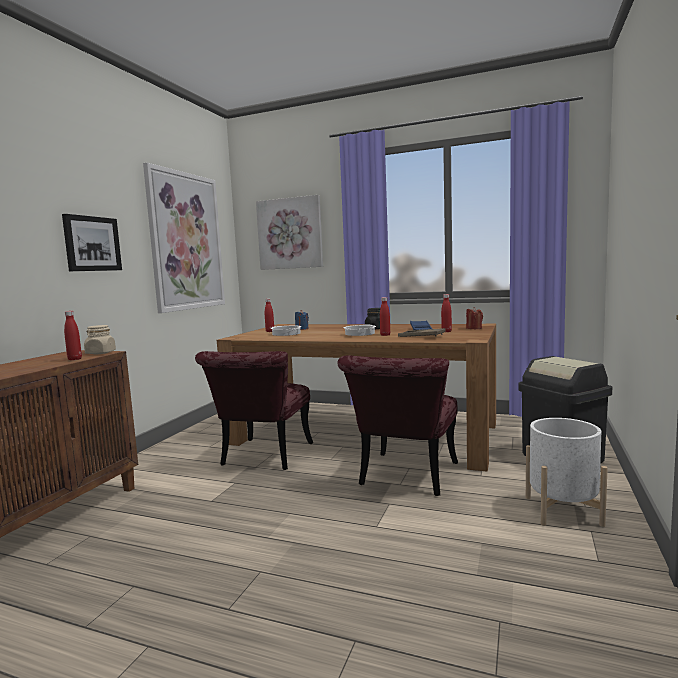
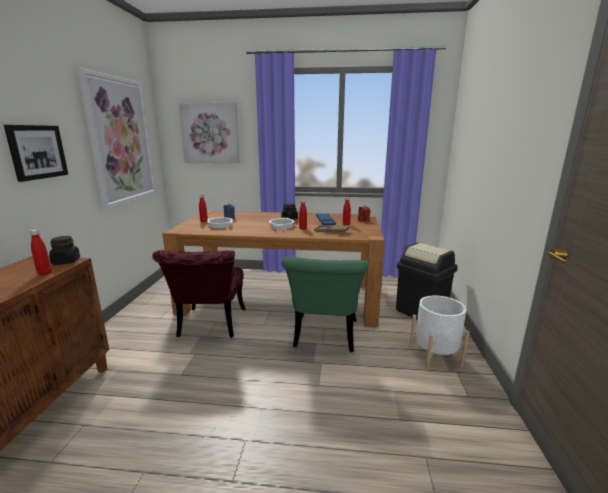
camera: 15 degrees left, 10 degrees up
(100, 353) = (66, 262): beige jar -> black jar
(405, 478) = (324, 338): red chair -> green chair

